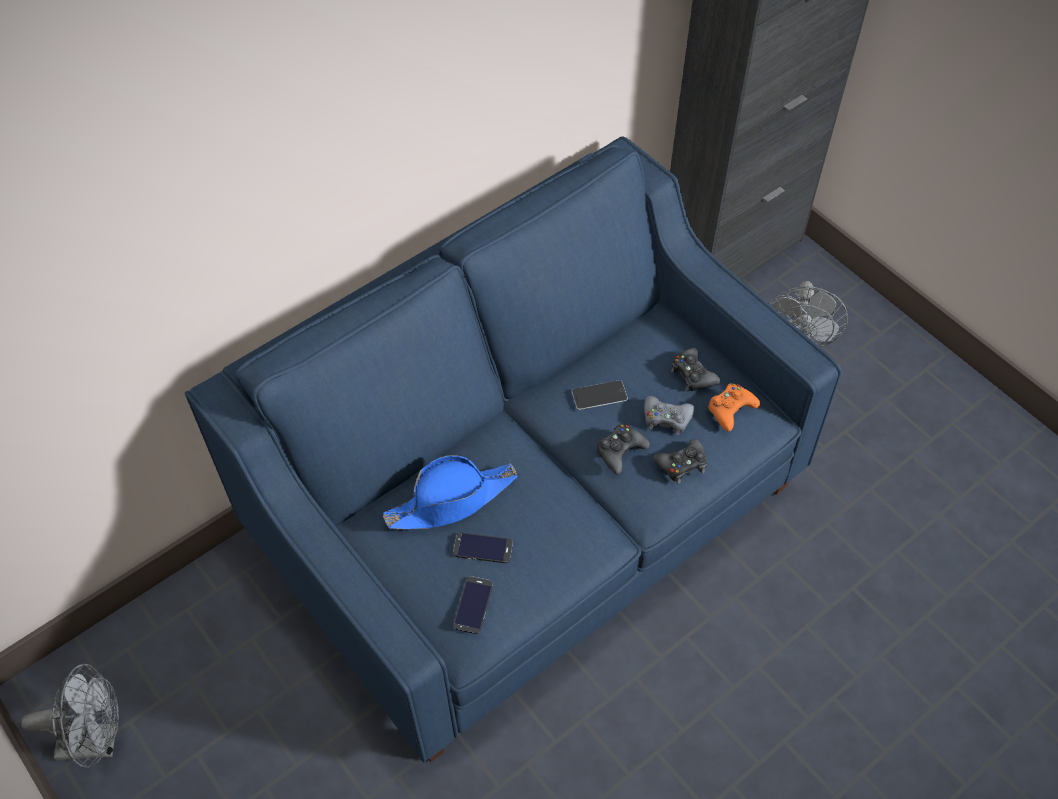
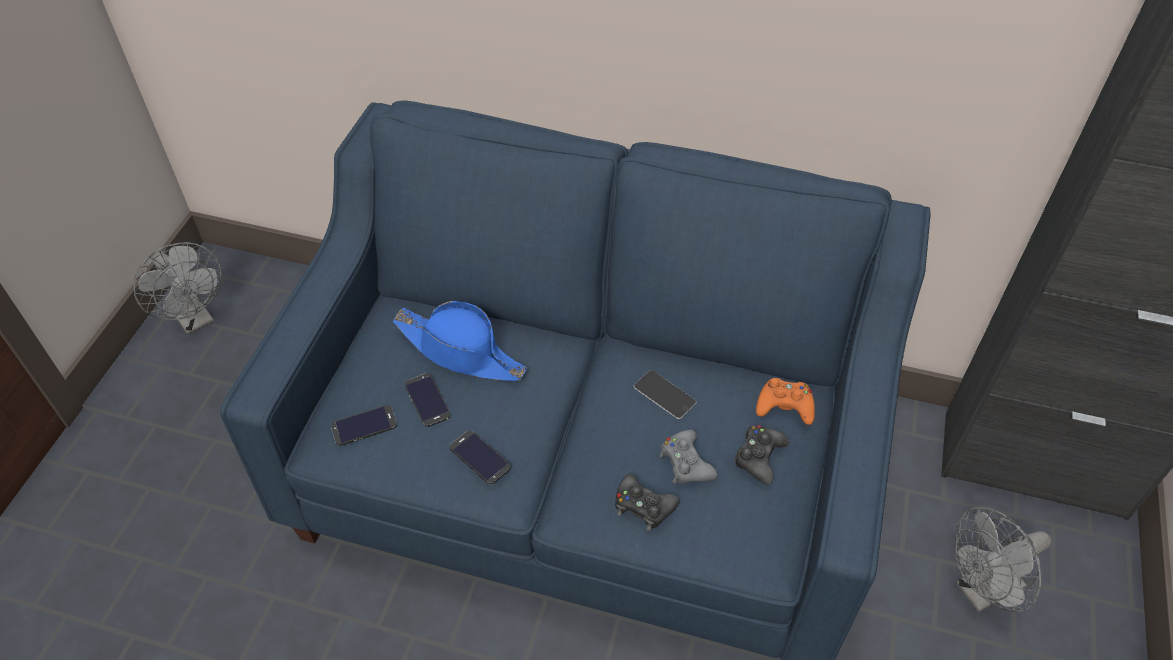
camera: 55 degrees right, 5 degrees down
(565, 541) = (480, 457): none -> phone
(620, 451) = (615, 446): black game controller -> none
(730, 409) = (747, 513): orange game controller -> orange game controller (785, 406)

